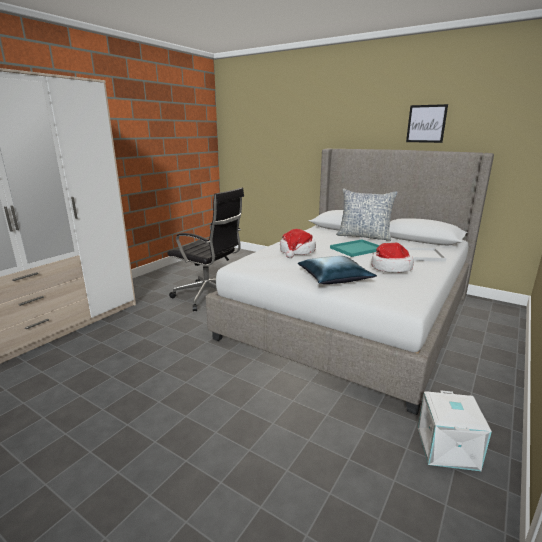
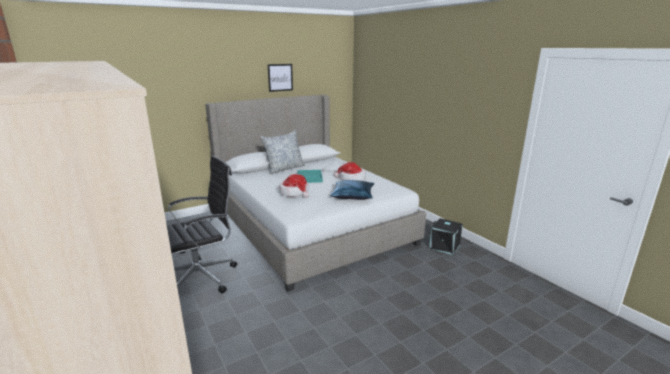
camera: 65 degrees left, 0 degrees up
(448, 448) = (445, 246): white storage box -> black storage box

